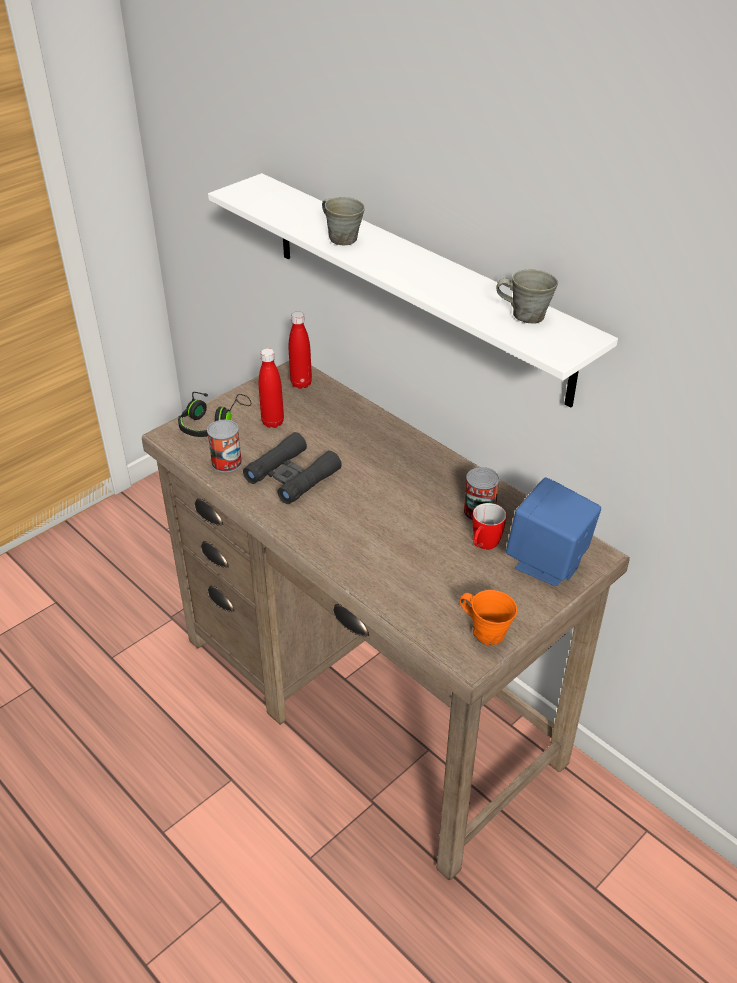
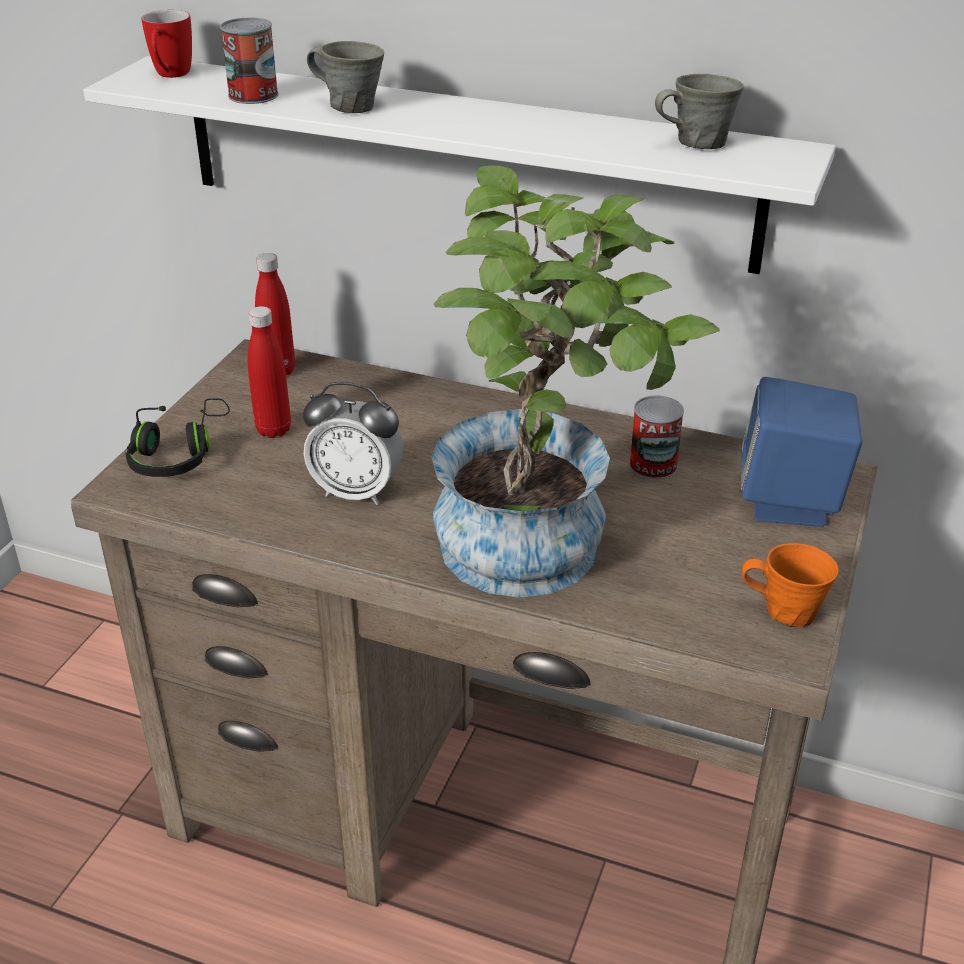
camera: 25 degrees left, 5 degrees down
(226, 462) = (240, 500): can -> can (253, 95)
(292, 476) = (356, 491): black binoculars -> alarm clock
(372, 546) = (544, 549): none -> potted plant
(483, 546) = (693, 506): mug -> mug (170, 76)

